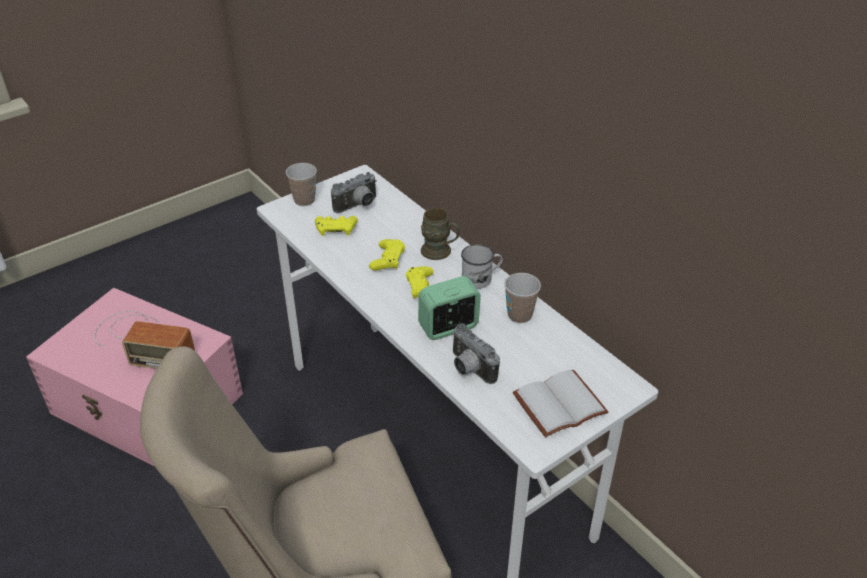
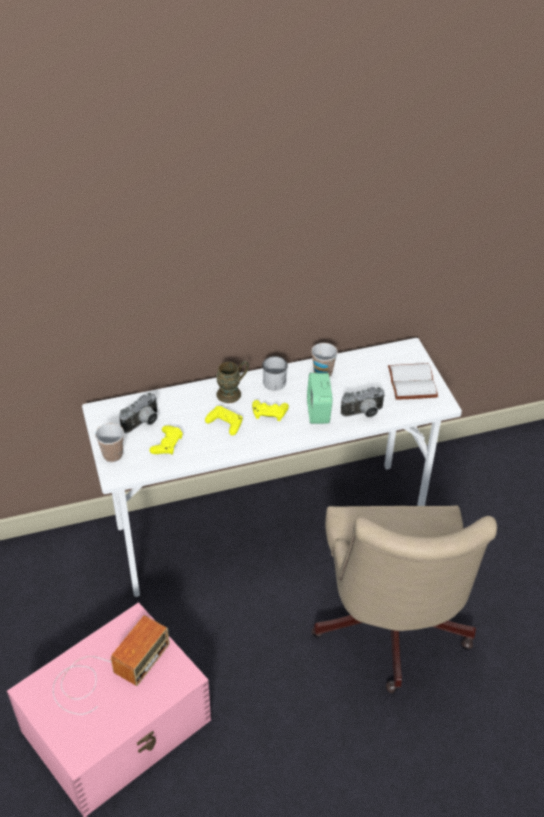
camera: 70 degrees left, 5 degrees up
(358, 206) = (143, 423): camera -> camera turned 60 degrees clockwise

